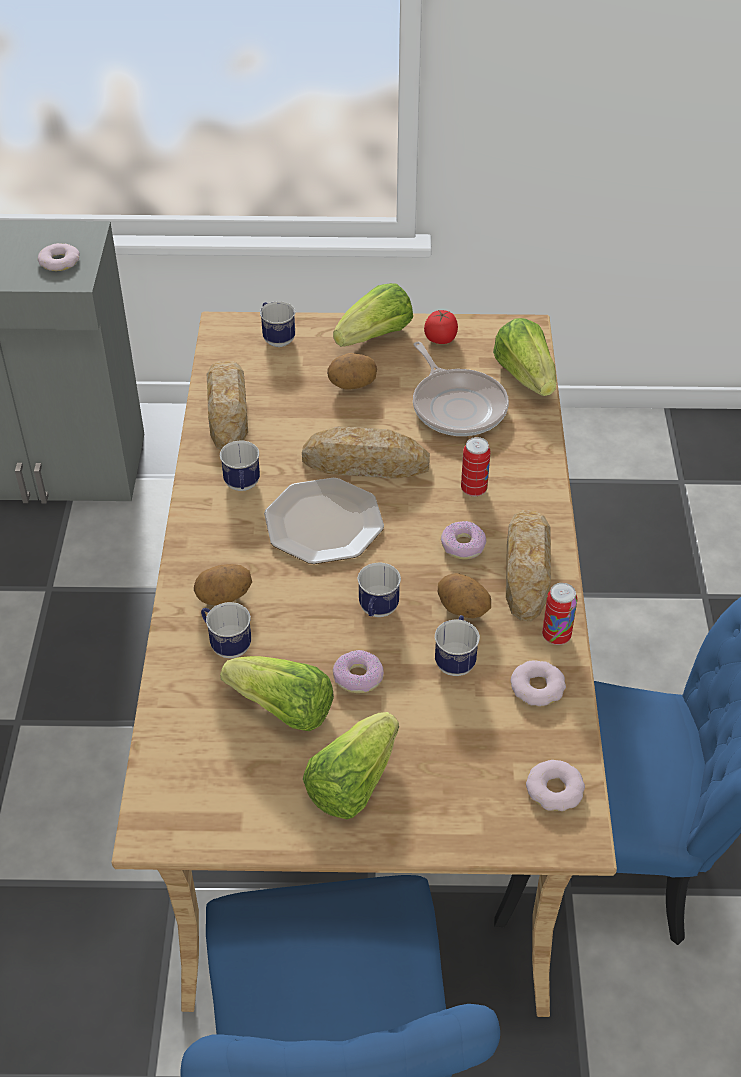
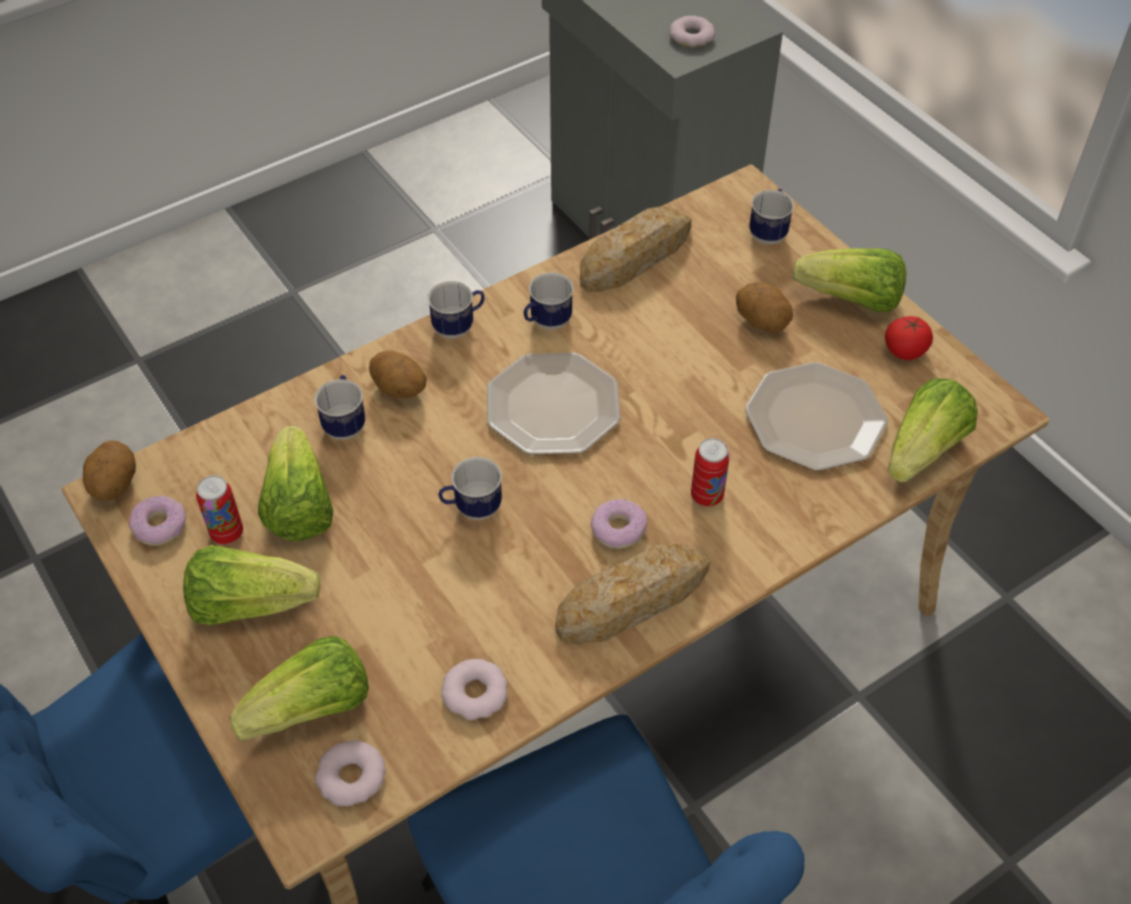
camera: 55 degrees right, 5 degrees up
(358, 677) = (379, 539): donut -> donut (160, 526)
(365, 463) = (662, 392): bread -> none
(456, 660) = (459, 605): mug -> mug (459, 327)
(457, 406) = (816, 418): frying pan -> plate
(462, 610) = (529, 575): potato -> potato (114, 485)
(480, 786) = (312, 709): none -> lettuce
(556, 636) = (558, 674): can -> can (227, 533)

